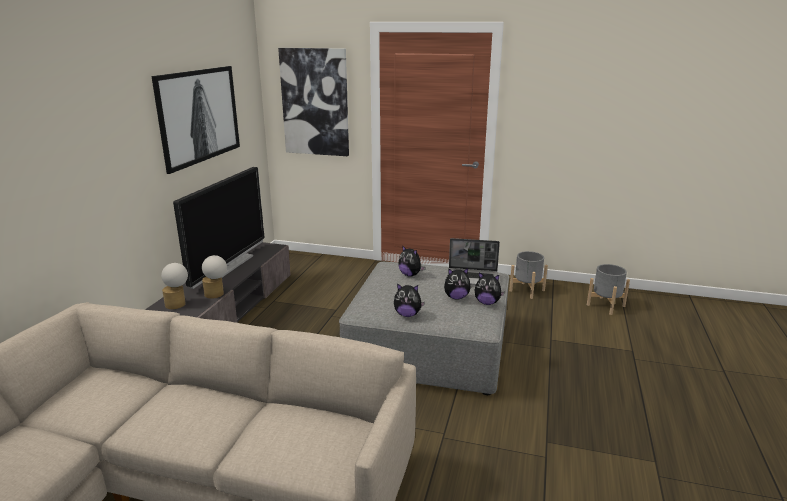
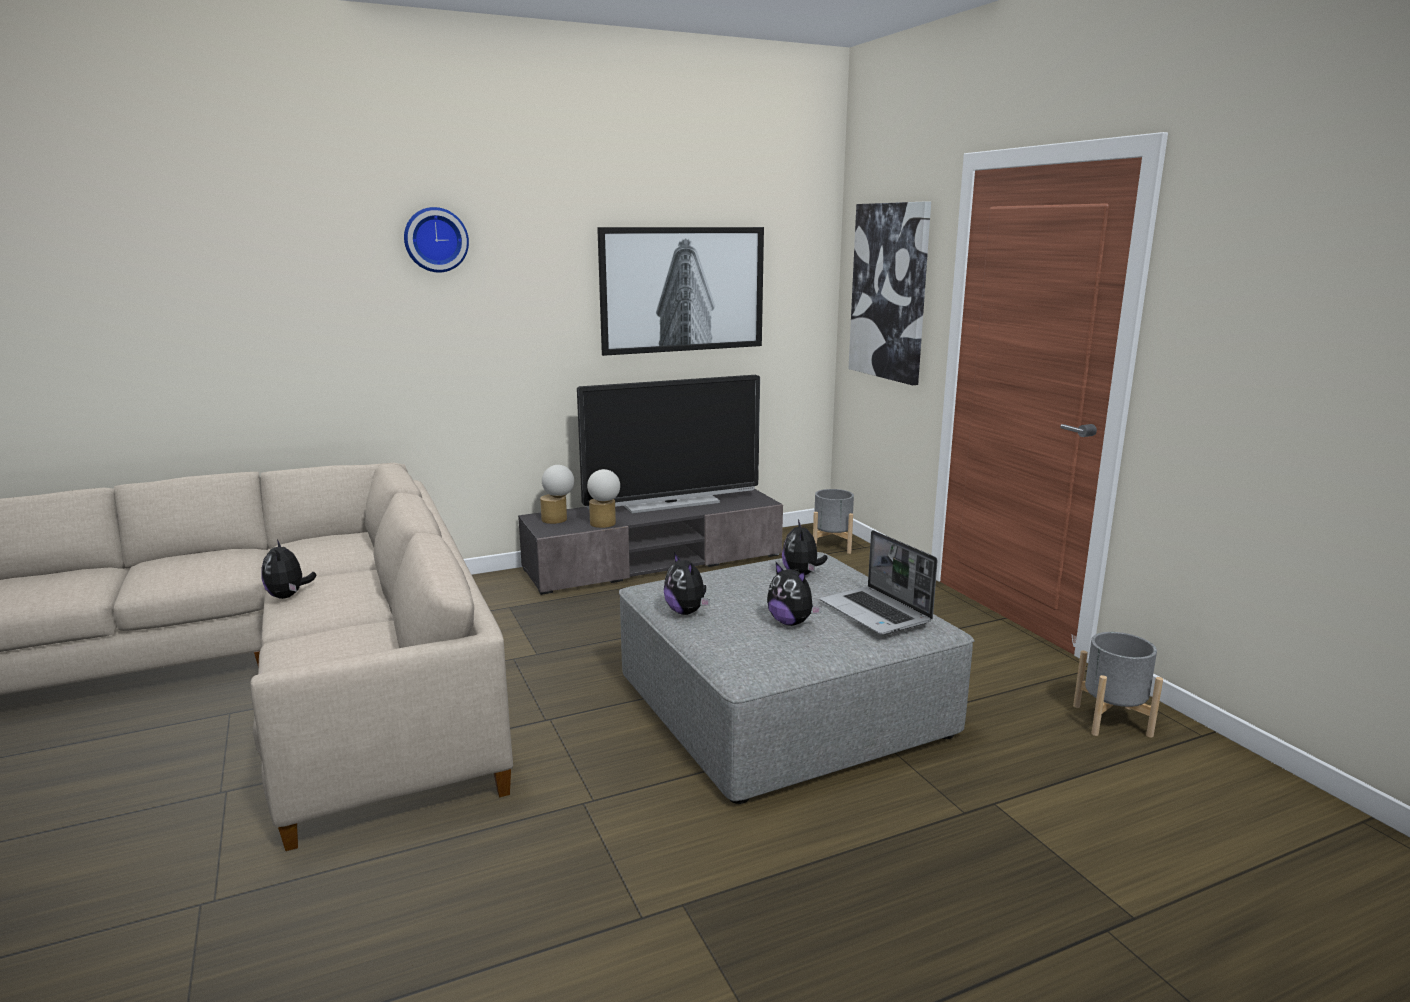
camera: 50 degrees right, 5 degrees down
(52, 100) = (435, 240): none -> wall clock
(487, 303) = (822, 649): plush toy -> plush toy (288, 596)
(605, 305) = (1248, 825): grey planter -> grey planter (831, 546)

